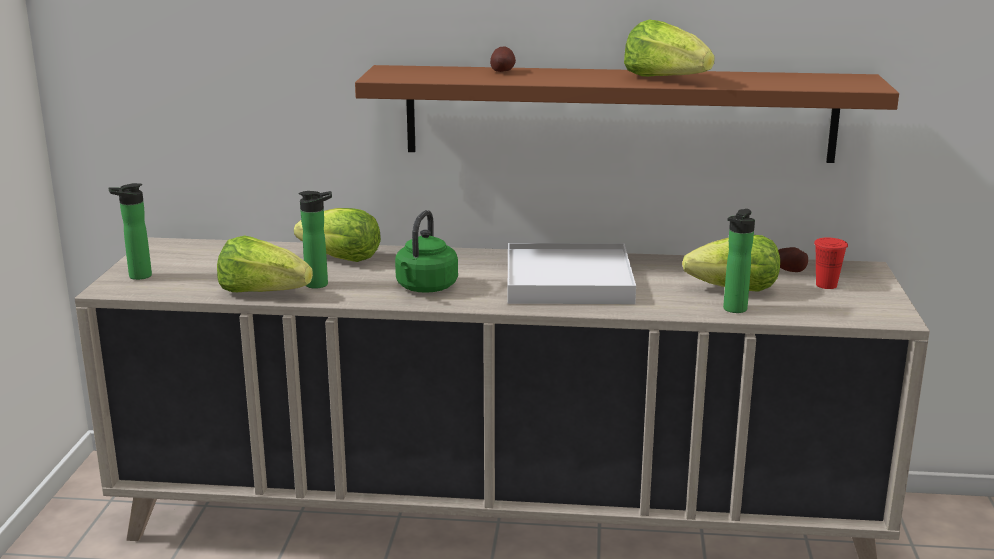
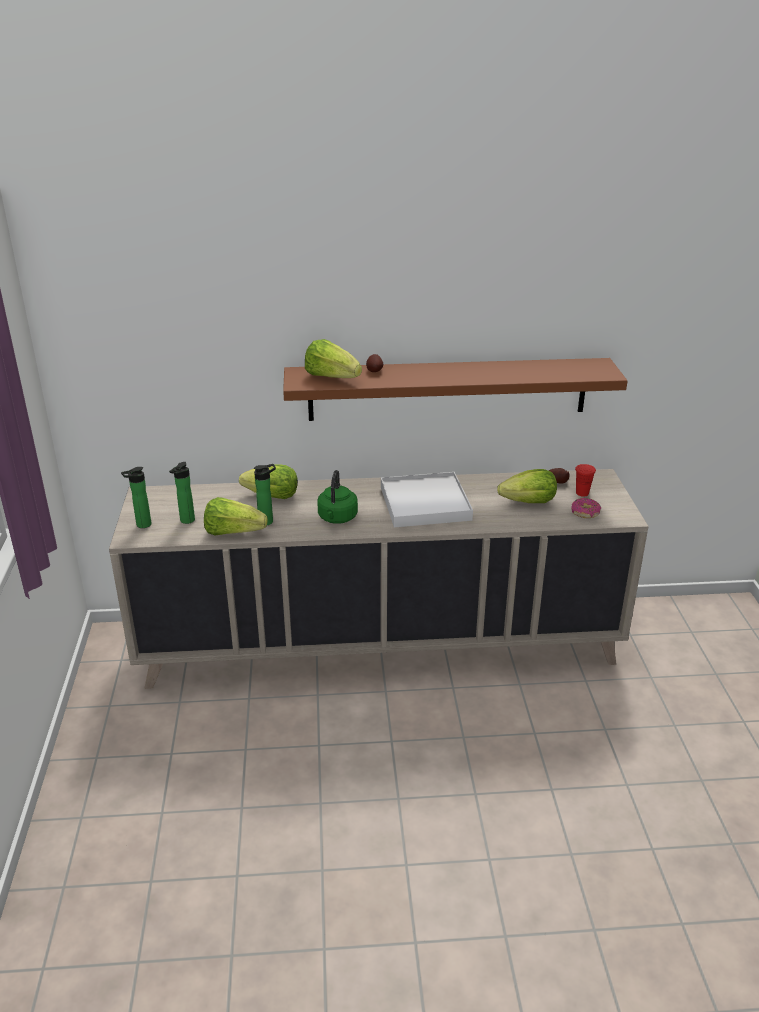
camera: 10 degrees left, 10 degrees up
(664, 79) = (481, 374): lettuce -> lettuce (332, 377)
(733, 310) = (532, 520): bottle -> bottle (186, 521)
(825, 307) = (585, 513): none -> donut

